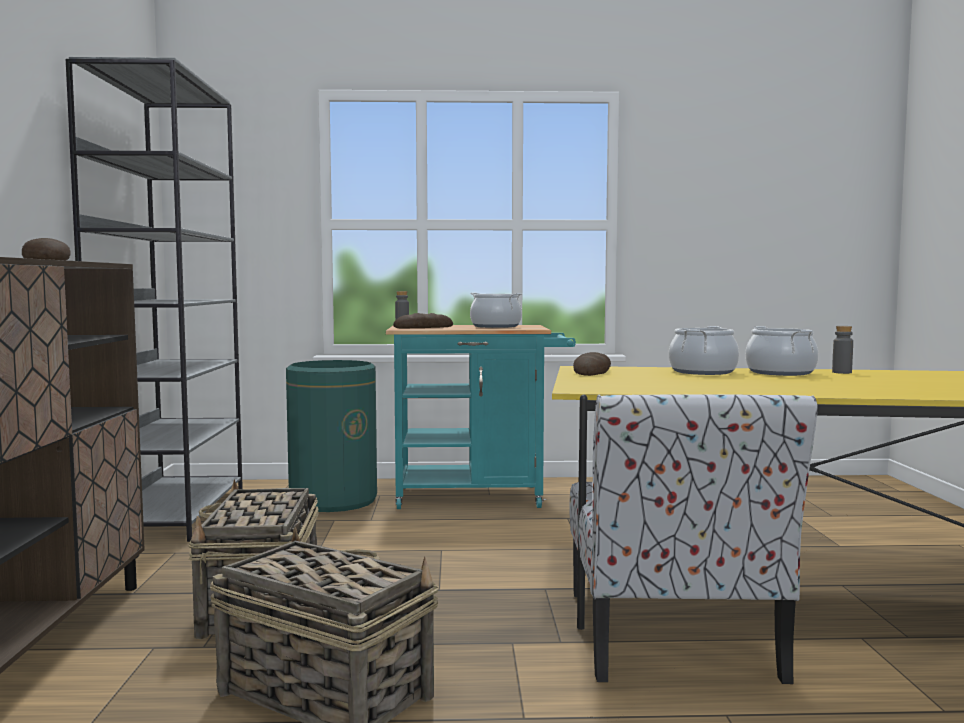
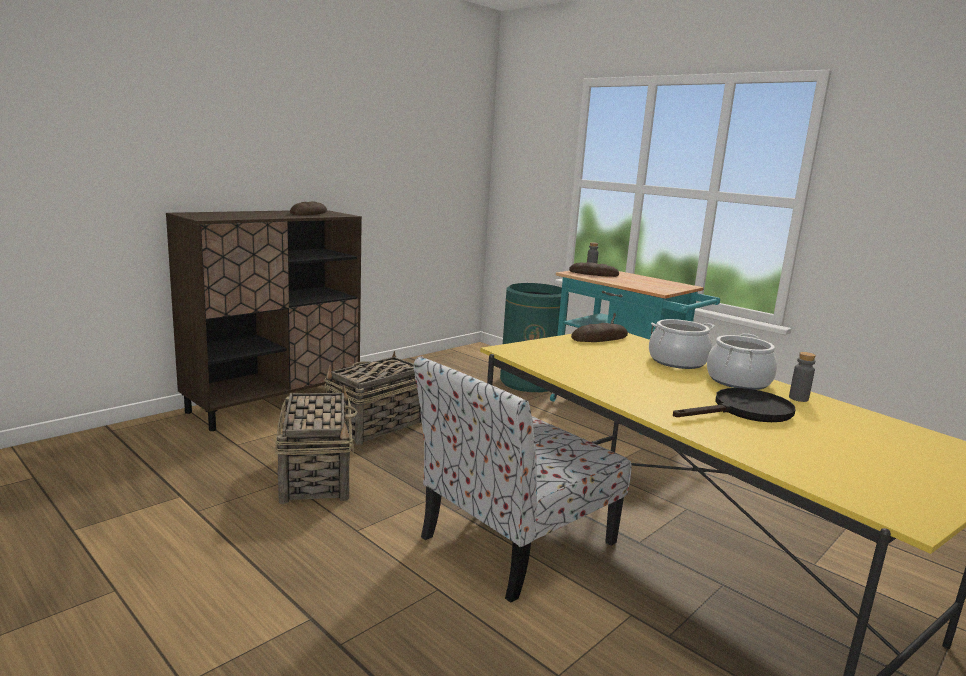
camera: 45 degrees right, 10 degrees up
(173, 513) = (440, 362): grey bookcase -> none
(496, 326) = (650, 282): cooking pot -> none
(864, 383) = (744, 411): none -> black frying pan

